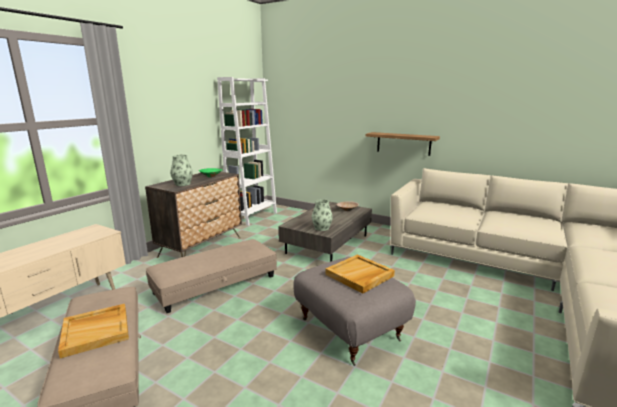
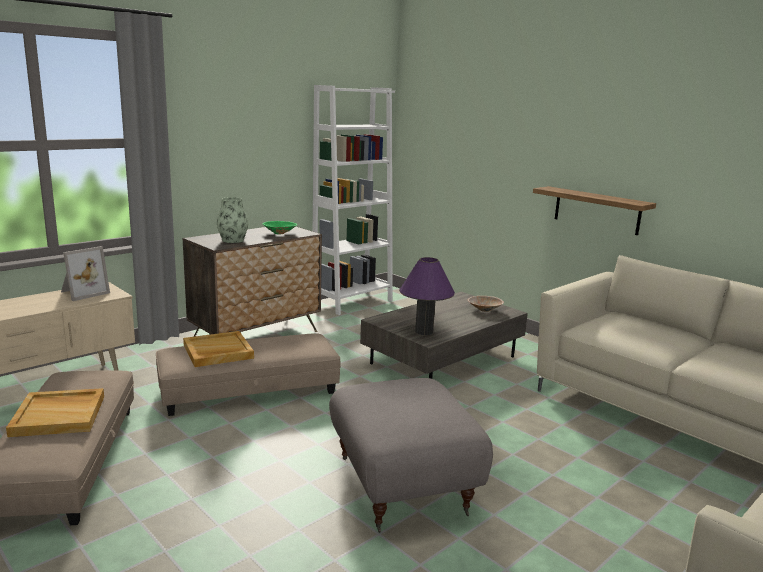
camera: 15 degrees right, 0 degrees up
(80, 234) = (83, 293): none -> picture frame
(321, 228) = (424, 331): vase -> purple table lamp
(359, 275) = (419, 405): beige tray -> beige tray (217, 352)

